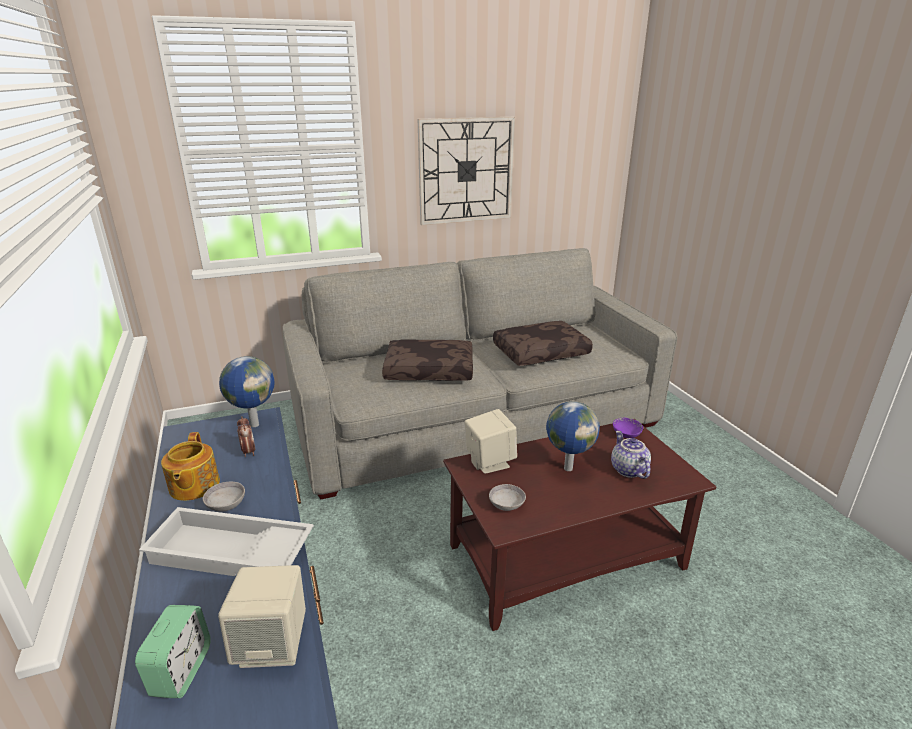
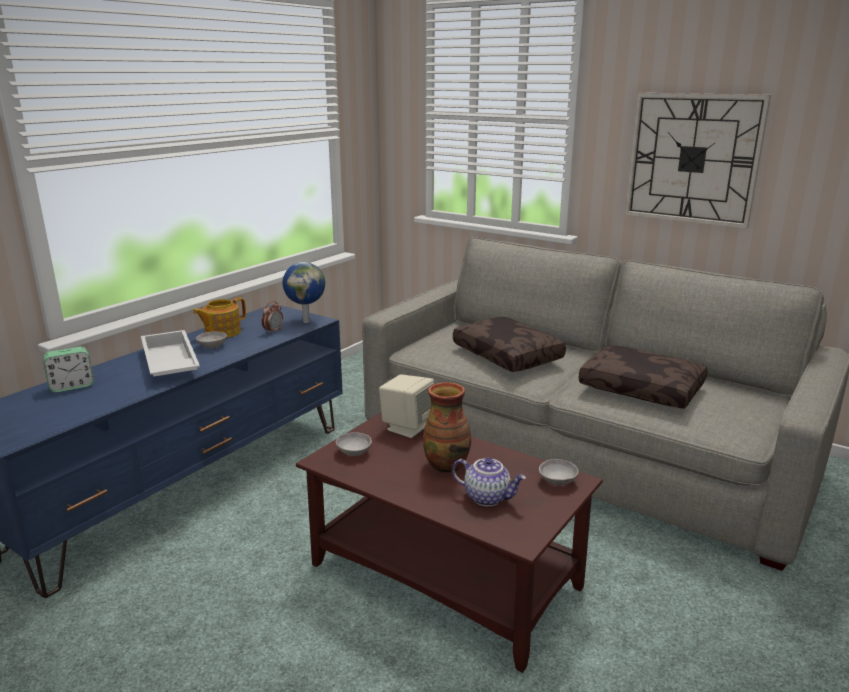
camera: 55 degrees right, 5 degrees down
(273, 644) = (102, 400): beige speaker -> none
(567, 468) = (447, 464): globe -> vase
(626, 434) = (557, 481): purple bowl -> grey bowl
(627, 470) = (488, 497): teapot -> teapot turned 75 degrees clockwise

